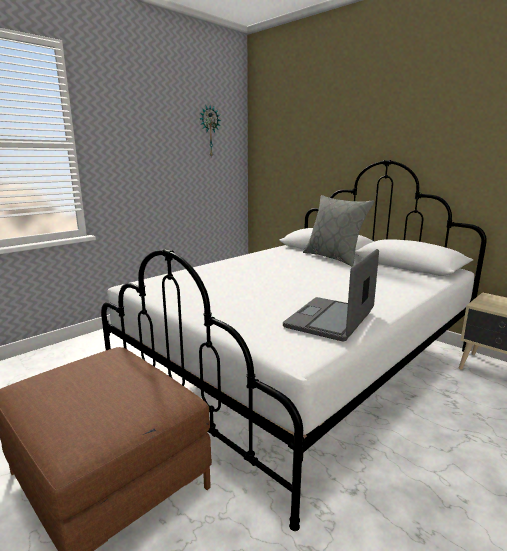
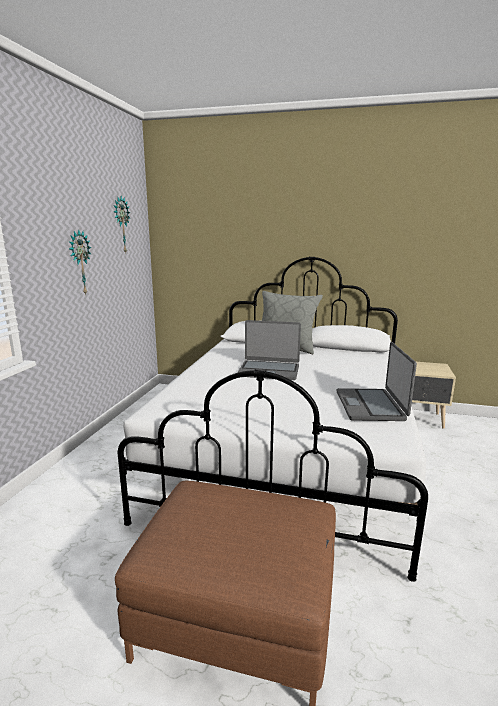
camera: 30 degrees left, 0 degrees up
(155, 161) = (79, 262): none -> wall clock
(281, 273) = (269, 371): none -> laptop

